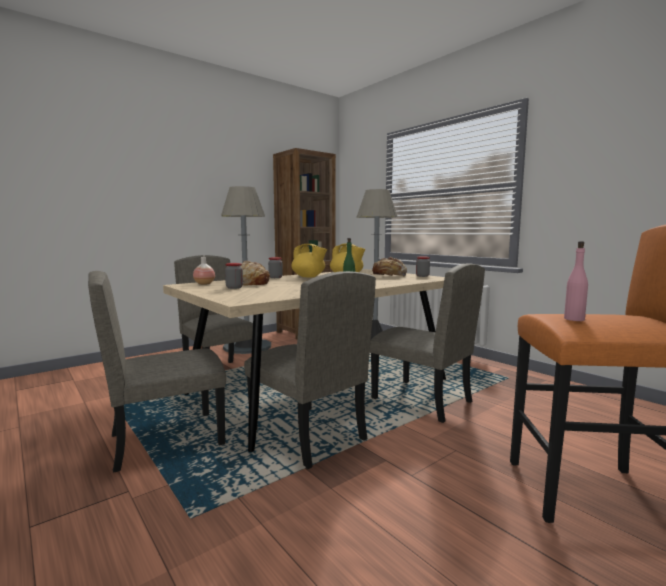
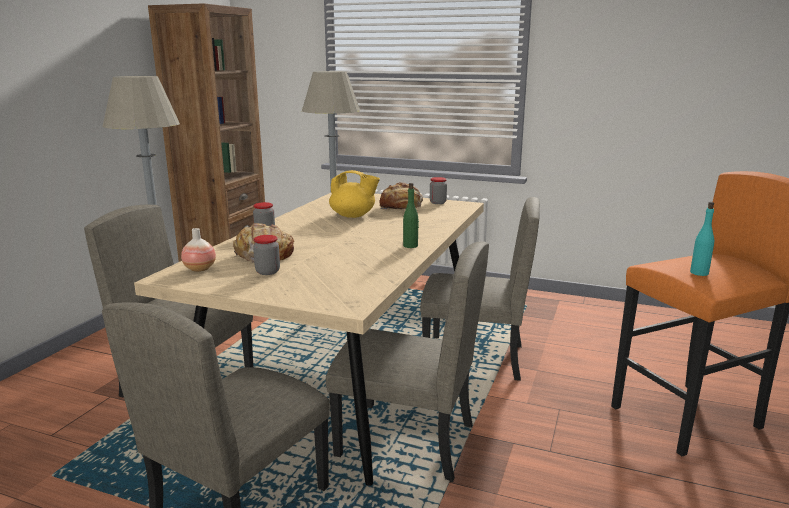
camera: 30 degrees left, 10 degrees up
(309, 277) = (307, 224): yellow teapot -> none
(574, 319) = (699, 273): pink bottle -> turquoise bottle

